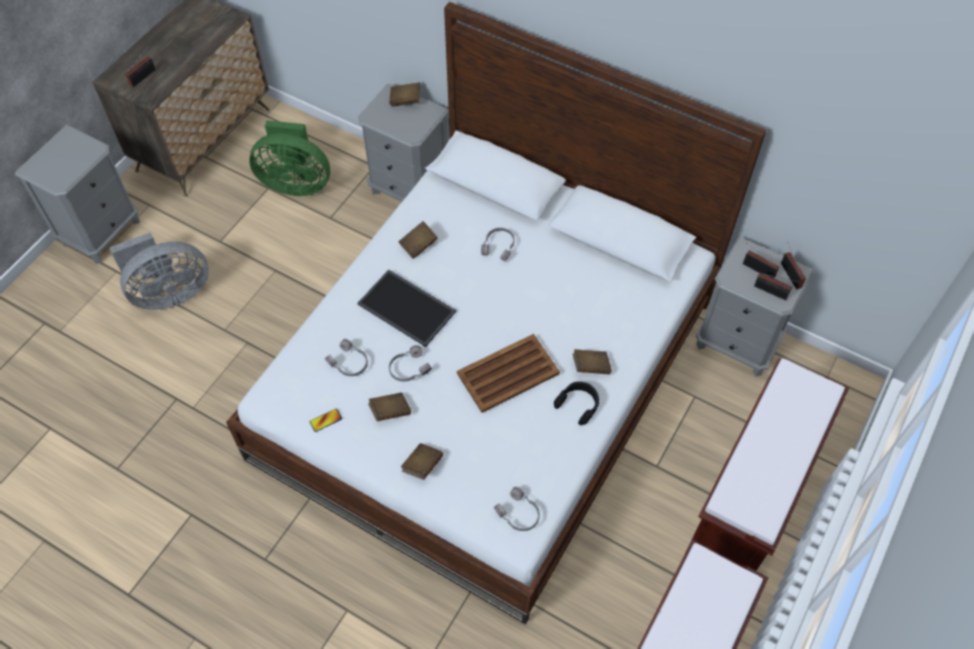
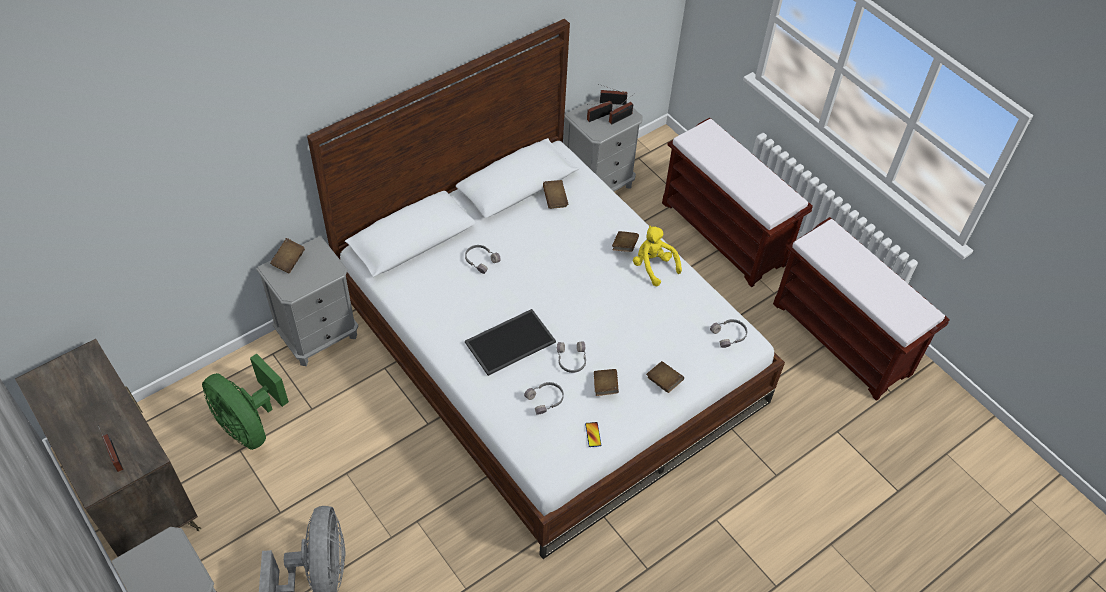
camera: 70 degrees left, 5 degrees down
(295, 183) = (249, 424): green fan -> green fan turned 105 degrees clockwise
(418, 245) = (448, 313): brown book -> brown book (555, 199)
(507, 374) = (607, 298): brown tray -> none
(578, 404) = (653, 266): black headphones -> yellow plush toy

